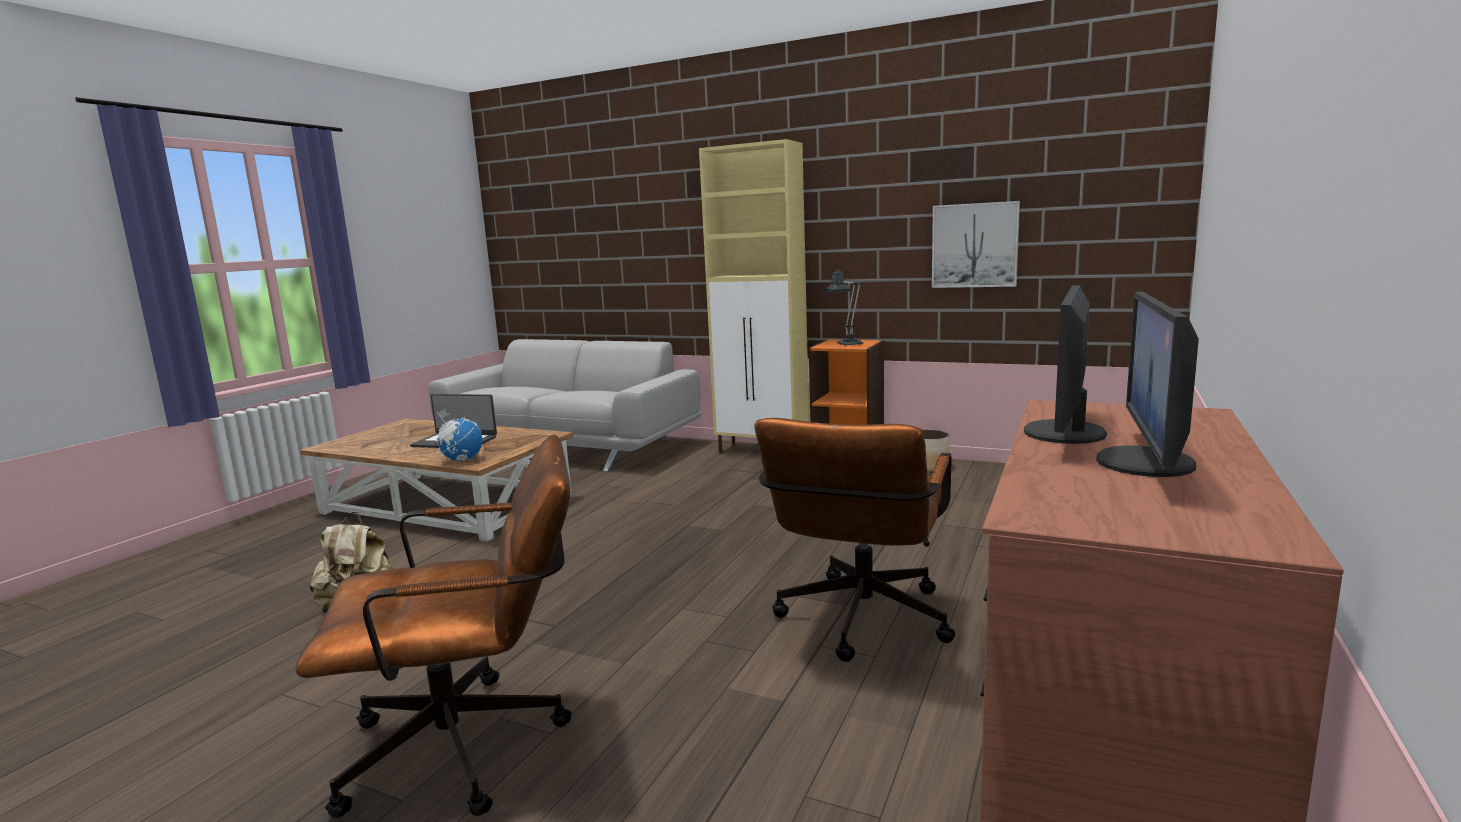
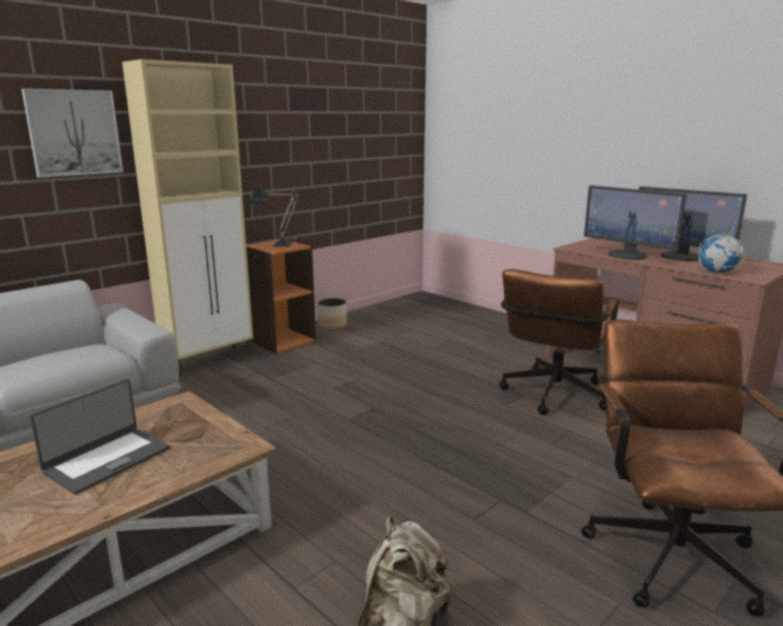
camera: 70 degrees left, 5 degrees up
(462, 460) = (215, 456): globe -> globe (717, 272)
(859, 624) = (552, 397): brown office chair -> brown office chair turned 75 degrees clockwise
(974, 245) = (332, 161): picture -> picture (74, 132)

